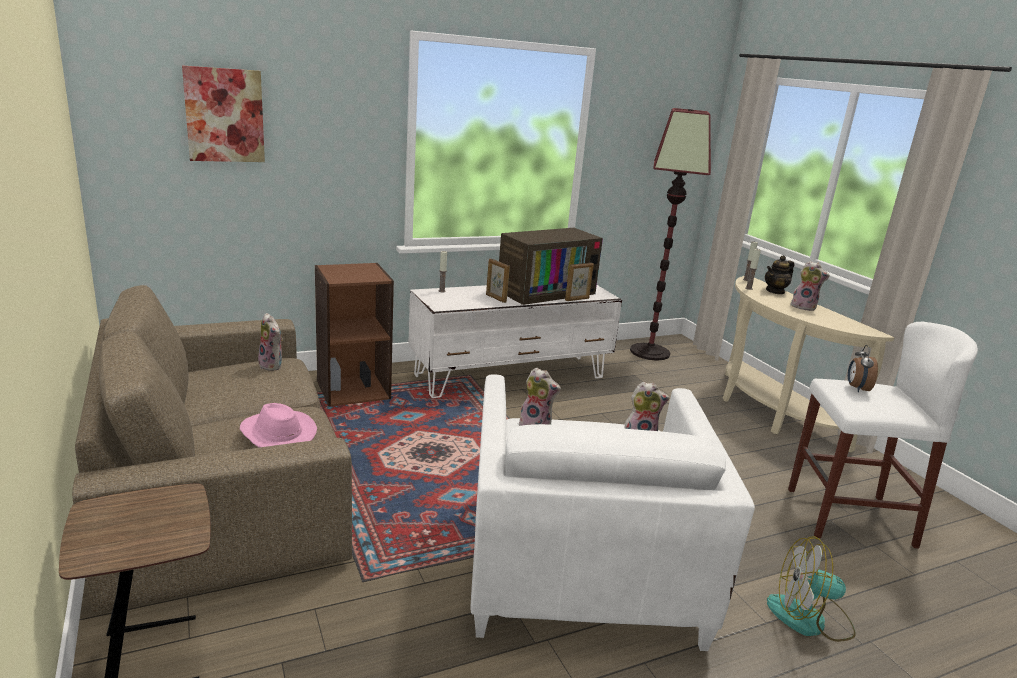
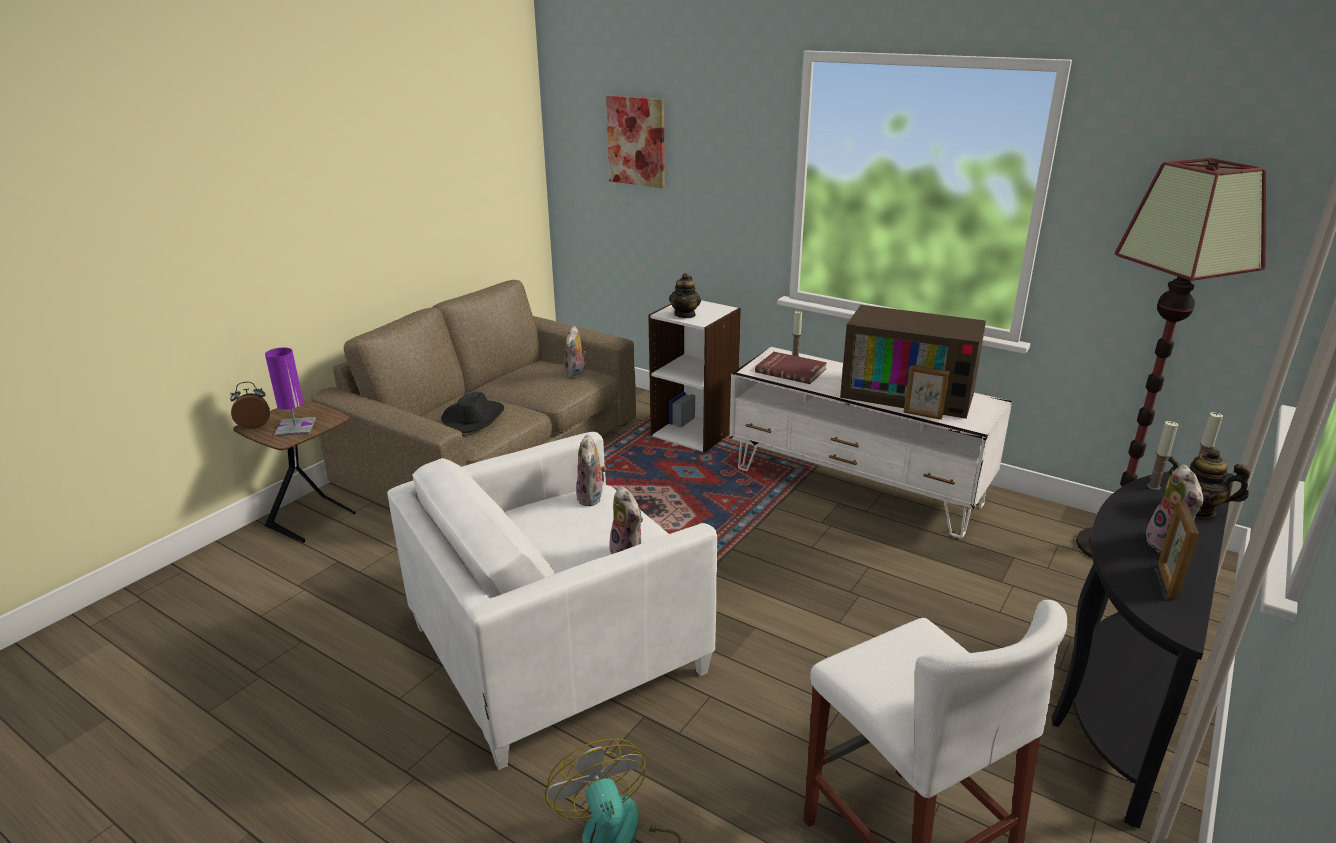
camera: 60 degrees right, 5 degrees up
(161, 525) = (295, 427): none -> purple table lamp
(277, 434) = (474, 418): pink hat -> black hat
(353, 389) = (694, 432): brown bookcase -> white bookcase
(354, 276) = (685, 314): none -> teapot
(460, 299) = (791, 370): none -> red book
(495, 298) = (829, 382): picture frame -> picture frame (1166, 581)
(767, 412) = (1116, 702): beige console table -> black console table
(856, 388) = (927, 654): alarm clock -> alarm clock (254, 425)

